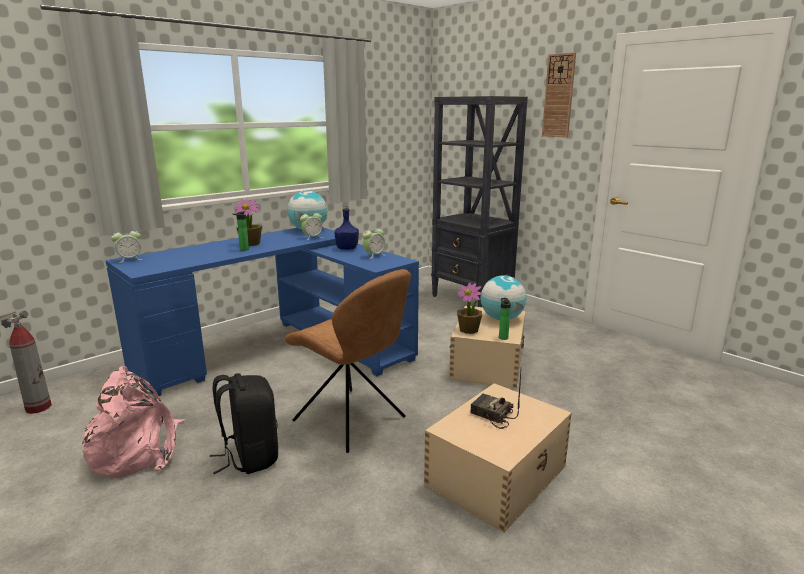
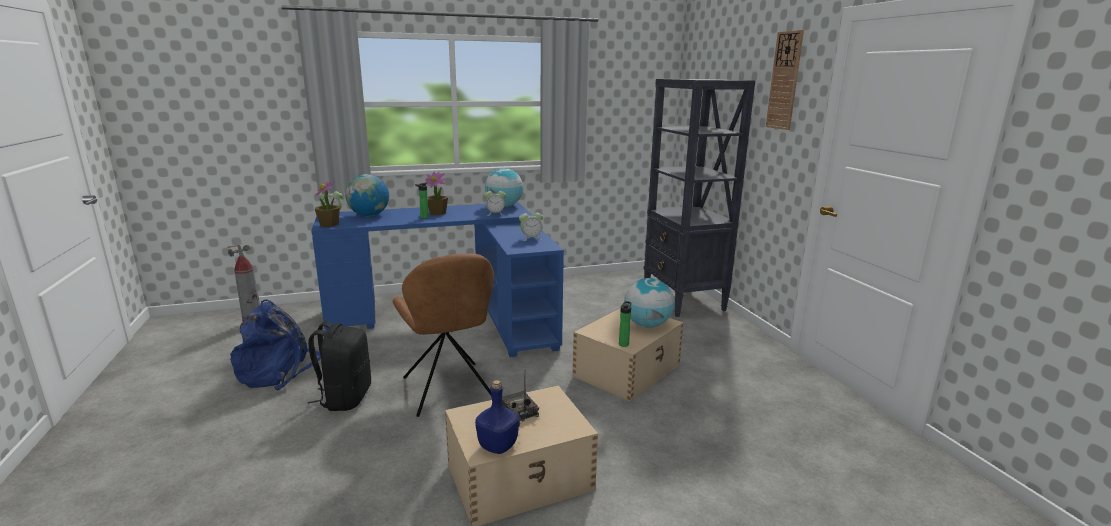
camera: 25 degrees right, 0 degrees up
(137, 451) = (280, 371): pink backpack -> blue backpack
(176, 255) = (369, 215): none -> globe
(347, 248) = (519, 228): blue bottle -> blue bottle (498, 446)
(469, 330) = (599, 329): potted plant -> potted plant (329, 224)

